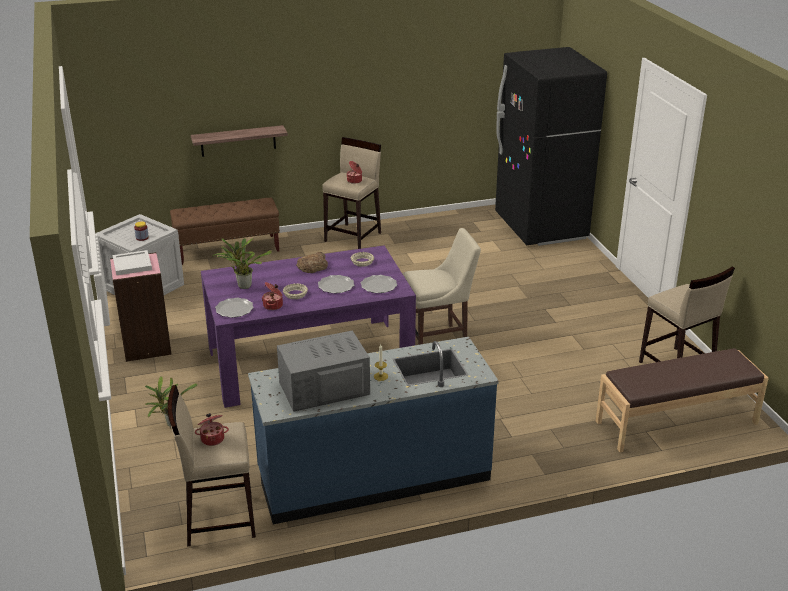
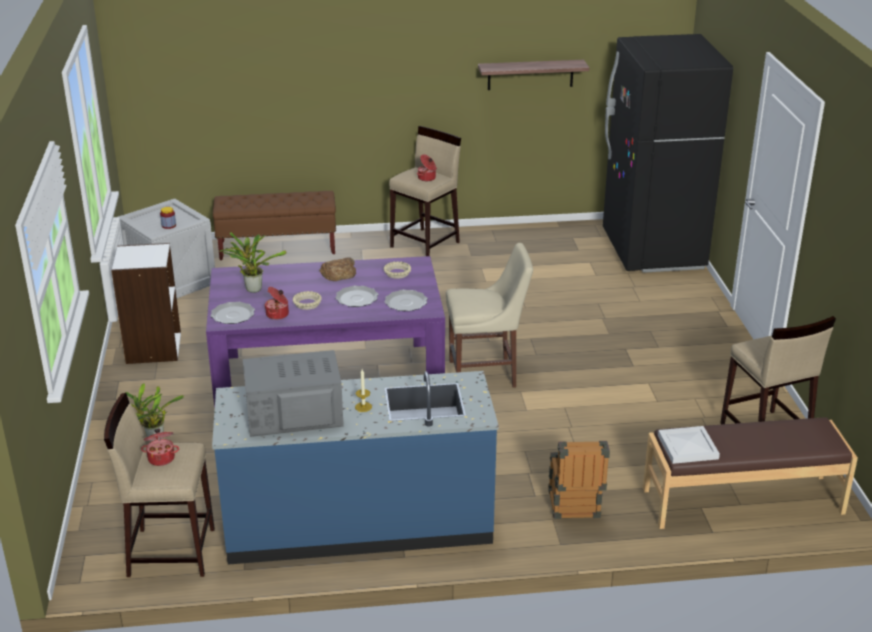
camera: 10 degrees right, 0 degrees up
(132, 265) = (138, 255): white tray -> white tray (687, 447)
(146, 346) = (153, 348): pink bookcase -> white bookcase
(238, 141) = (296, 122): shelf -> shelf (530, 74)
(546, 444) = (574, 509): none -> crate

